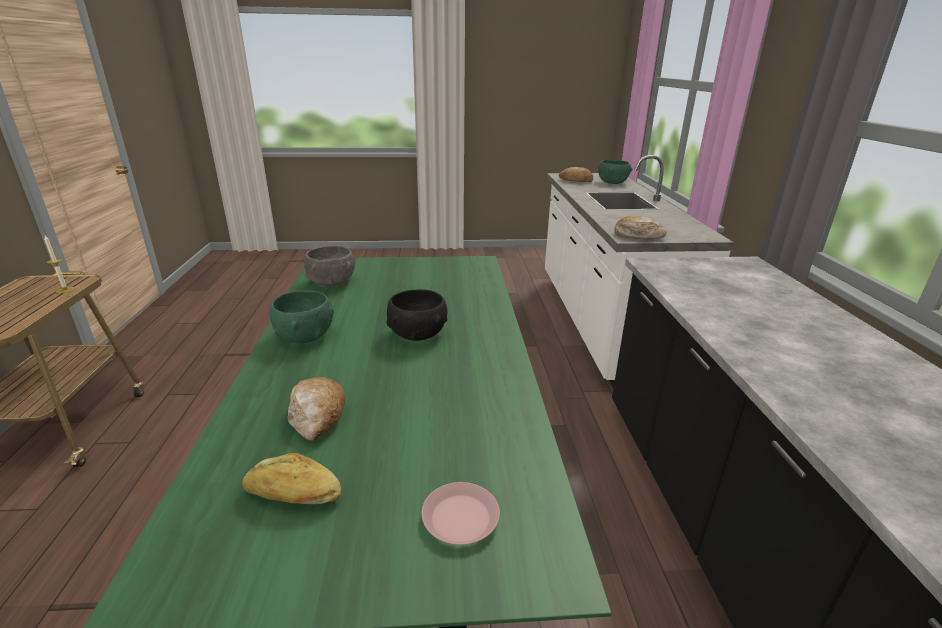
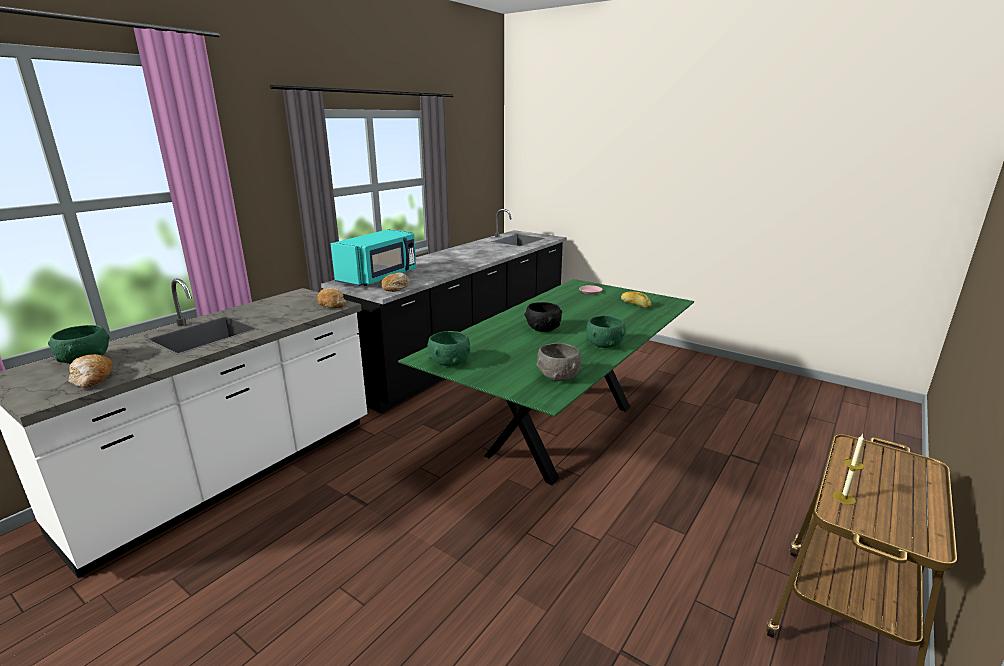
camera: 140 degrees left, 5 degrees down
(317, 416) = (617, 316): bread -> bread (396, 287)
(450, 265) = (449, 362): none -> green bowl
(752, 286) = (379, 277): none -> turquoise microwave

